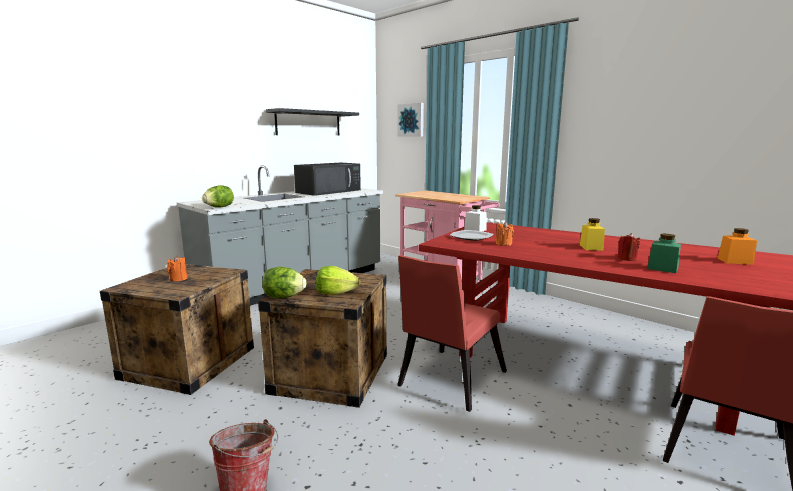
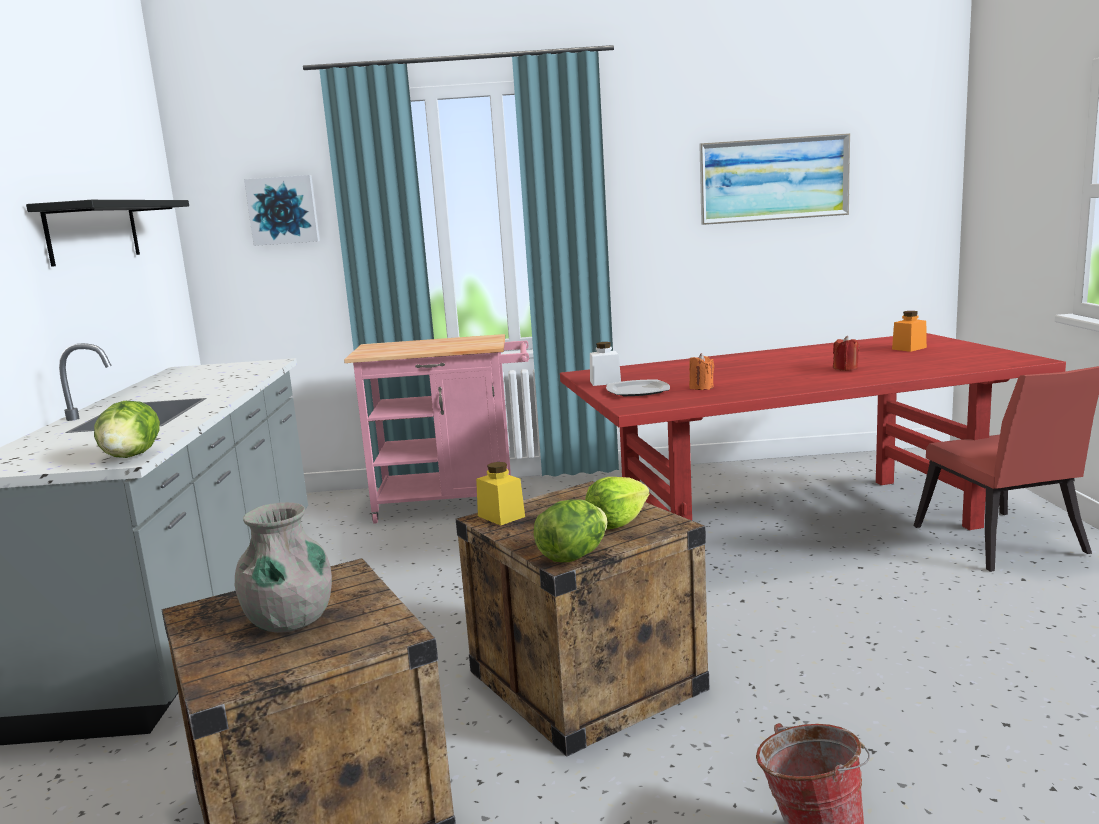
camera: 45 degrees left, 0 degrees up
(178, 279) = (290, 622): orange candle -> grey vase
(329, 191) = (199, 380): black microwave -> none
(448, 381) = (726, 608): red chair -> none
(591, 247) = (783, 367): yellow jar -> yellow jar (501, 516)
(662, 268) = (896, 369): green jar -> none
(698, 111) = (773, 179): none -> picture

